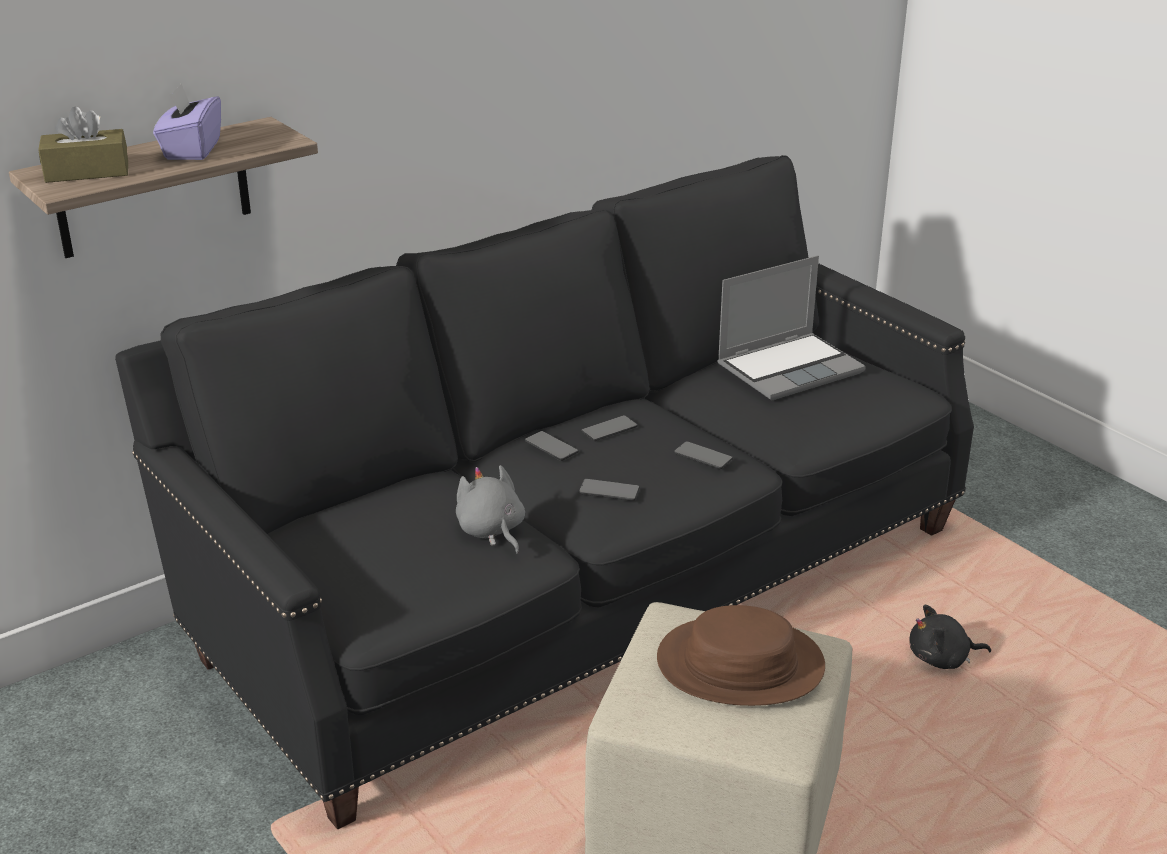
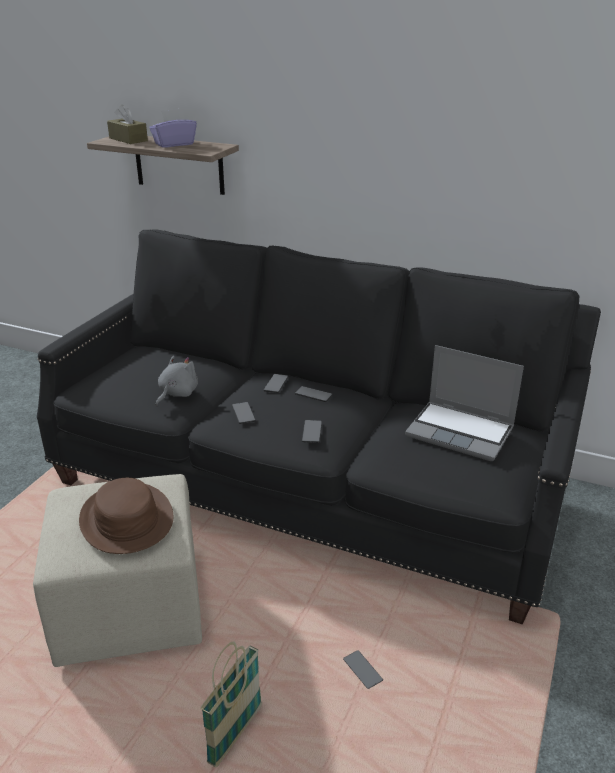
camera: 60 degrees right, 0 degrees up
(942, 659) = (362, 670): black plush toy -> phone
(984, 784) = (235, 735): none -> basket

